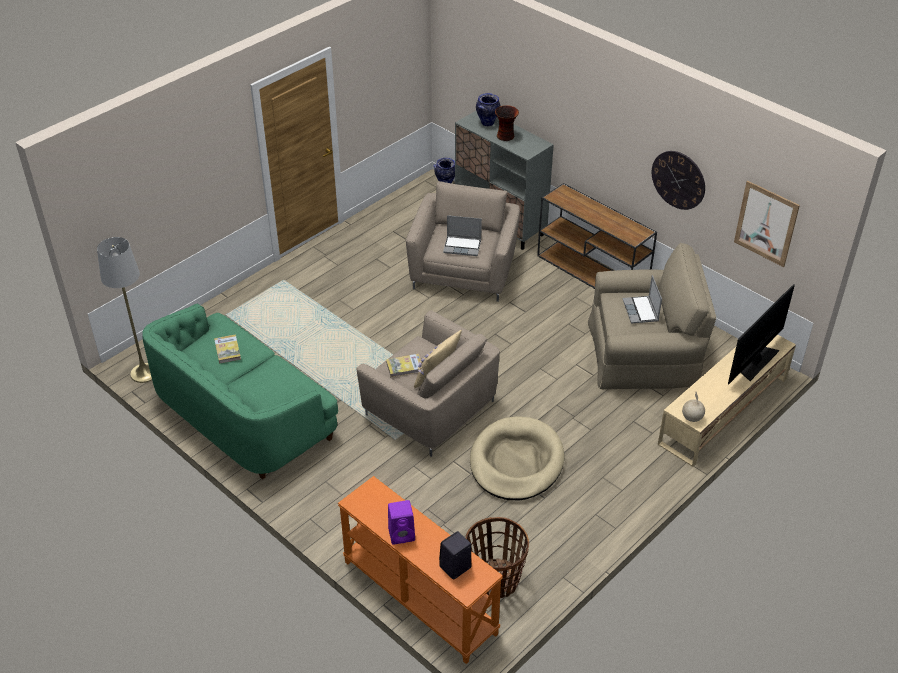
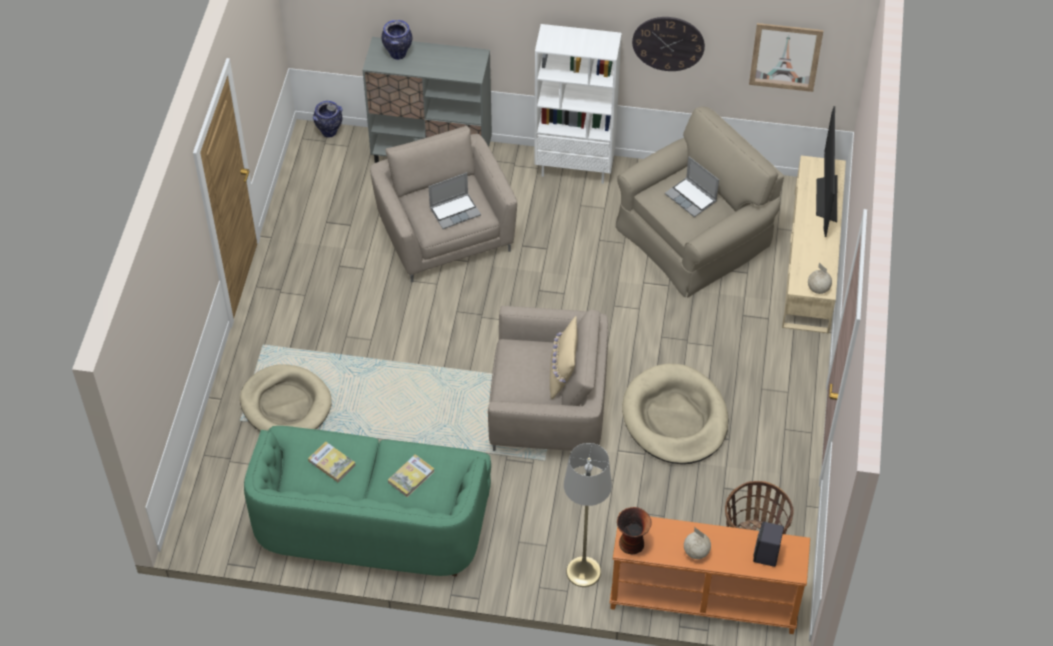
camera: 35 degrees left, 10 degrees up
(144, 373) = (219, 536): grey floor lamp -> grey floor lamp (583, 571)
(262, 320) = (286, 404): none -> beige dog bed
(402, 534) = (696, 552): purple speaker -> globe
(404, 367) = (522, 381): book -> book (411, 477)
(506, 136) = (433, 63): vase -> vase (632, 543)
(592, 273) = (575, 168): brown console table -> white bookcase

